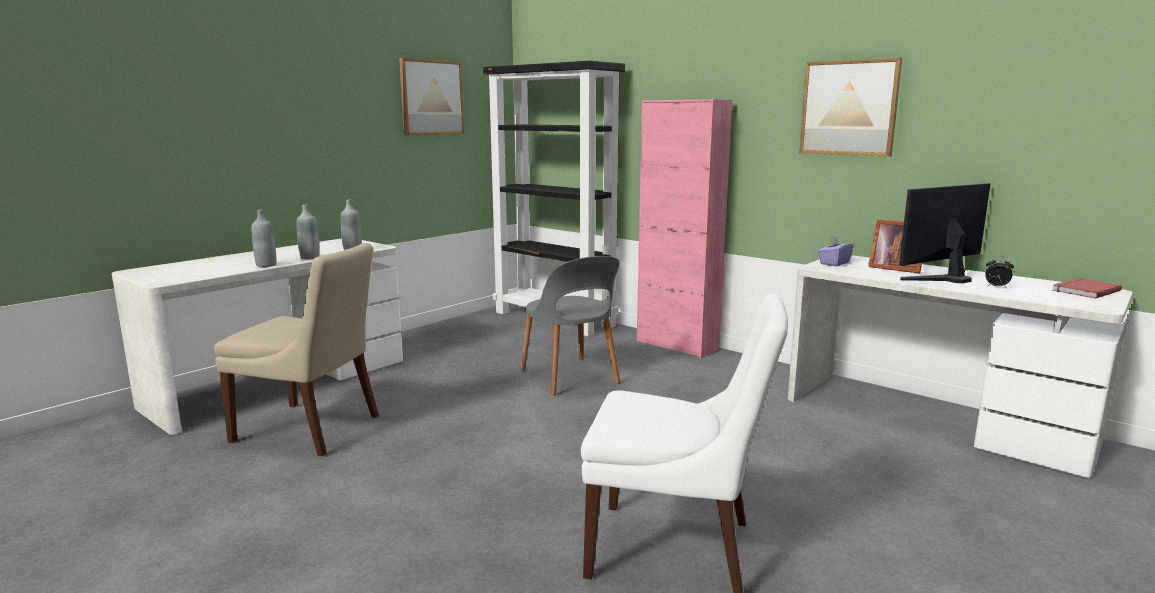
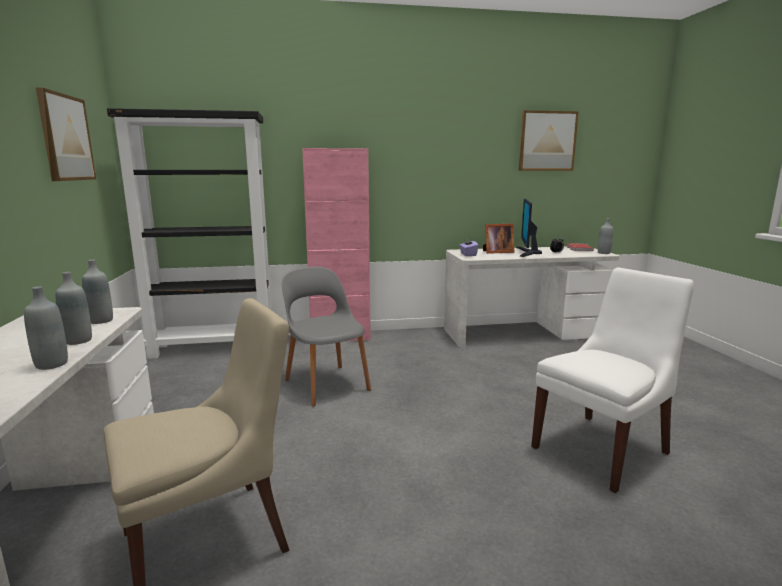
camera: 50 degrees left, 0 degrees up
(570, 377) = (326, 384): grey chair -> grey chair turned 135 degrees counterclockwise
(849, 108) = (446, 156): picture -> picture (547, 141)
(1101, 305) = (604, 253): none -> grey bottle

